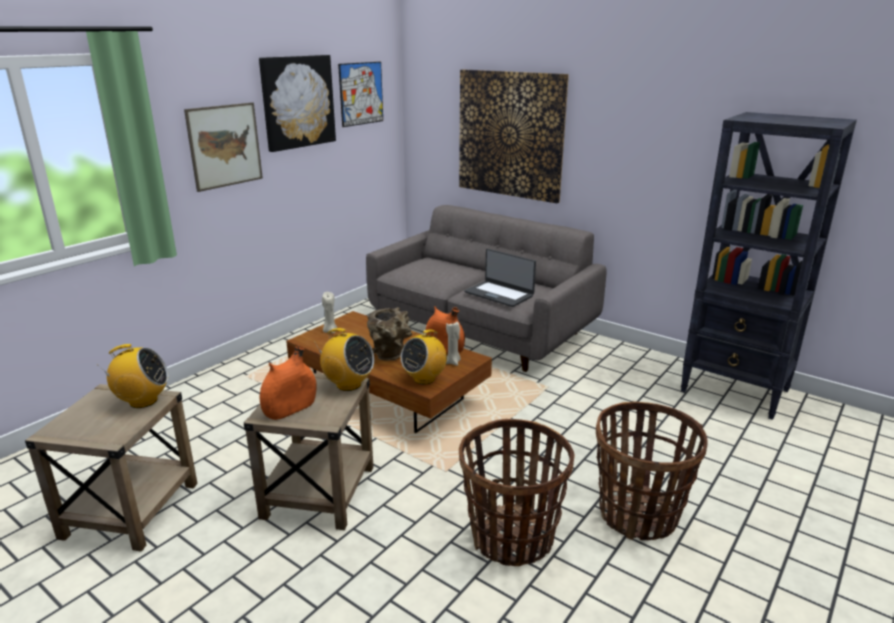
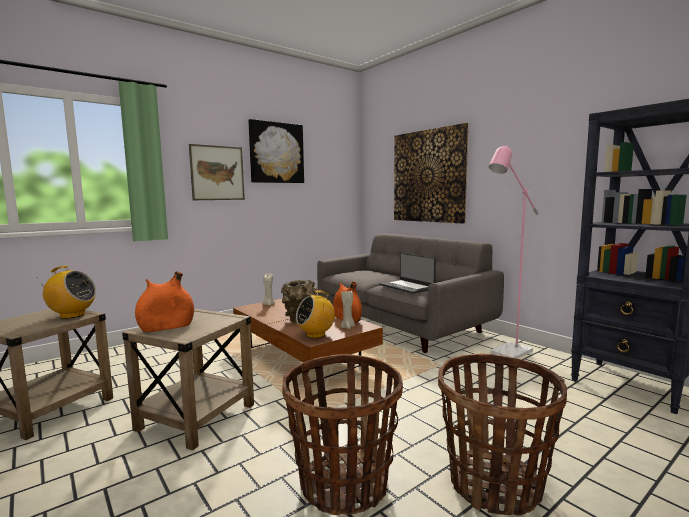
camera: 15 degrees right, 15 degrees down
(348, 384) = (229, 318): radio -> none
(361, 93) = (327, 155): picture -> none
(612, 363) = (507, 354): none -> pink floor lamp

